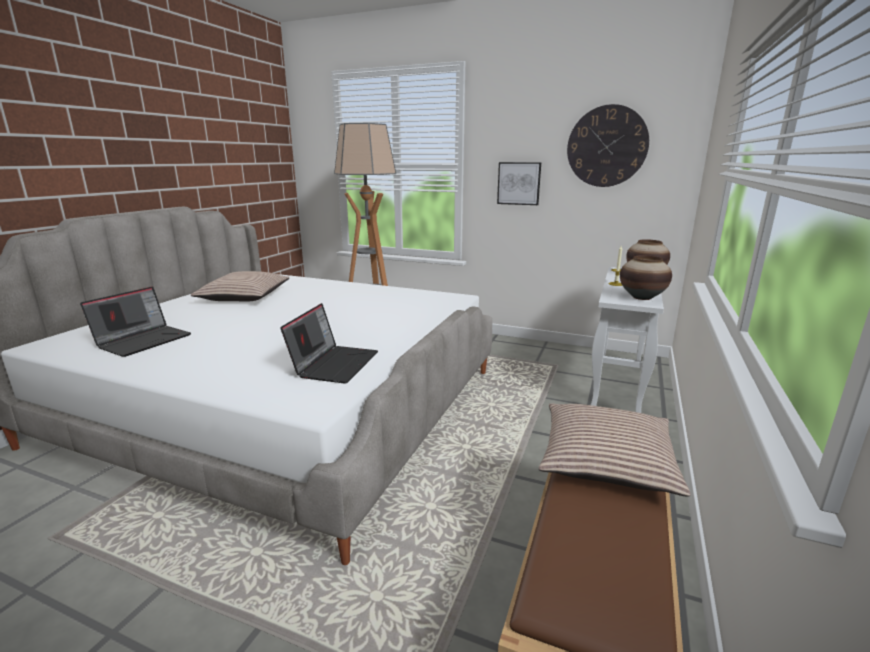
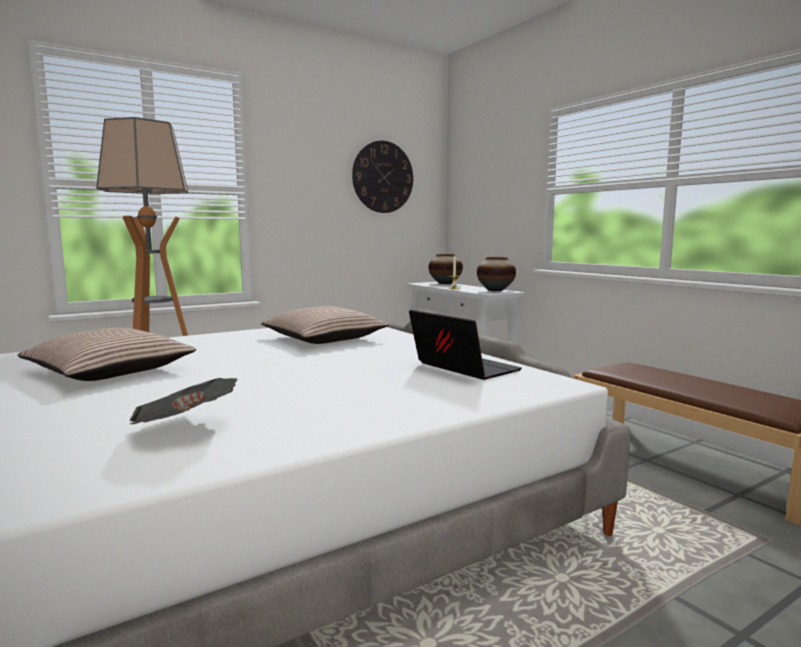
camera: 55 degrees left, 10 degrees down
(143, 340) = (185, 429): laptop -> newspaper
(519, 183) = (310, 209): picture -> none
(606, 460) = (644, 373): pillow -> pillow (324, 338)

